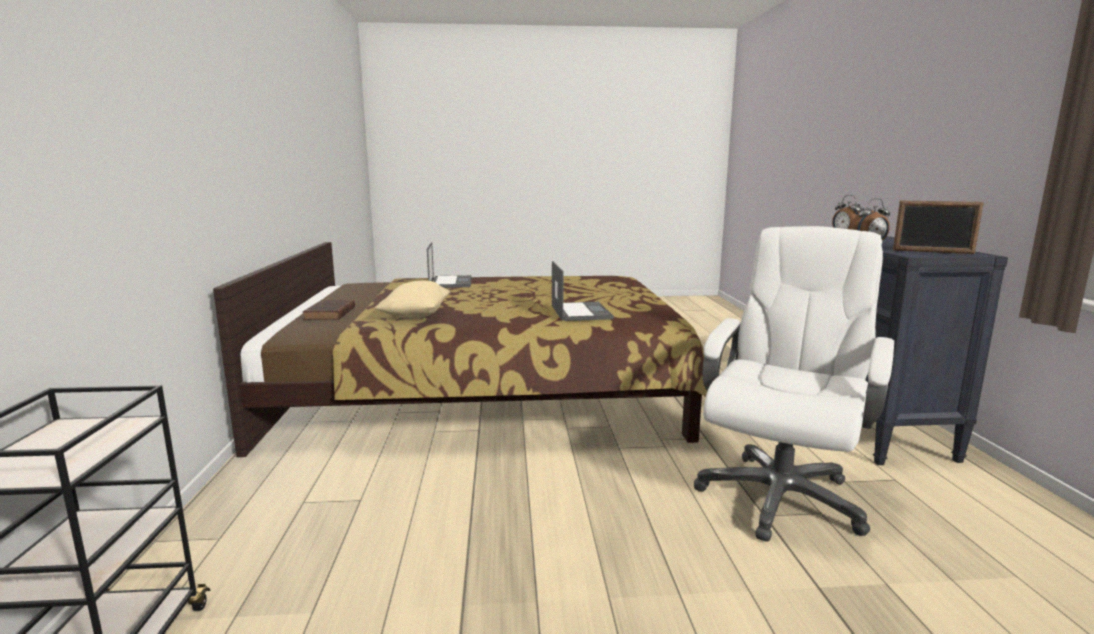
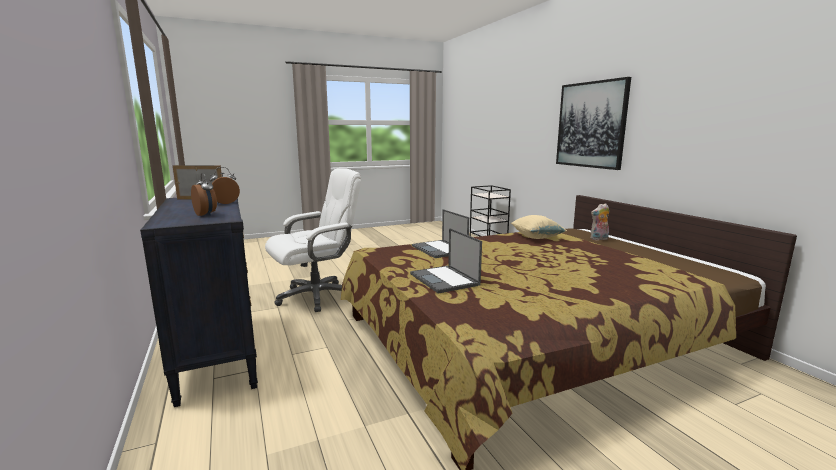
camera: 160 degrees right, 0 degrees up
(188, 136) = (591, 125): none -> picture
(329, 314) = (599, 239): brown book -> plush toy
(450, 282) = (622, 273): laptop -> laptop (445, 279)
(779, 497) = (317, 296): white office chair -> white office chair turned 135 degrees counterclockwise

